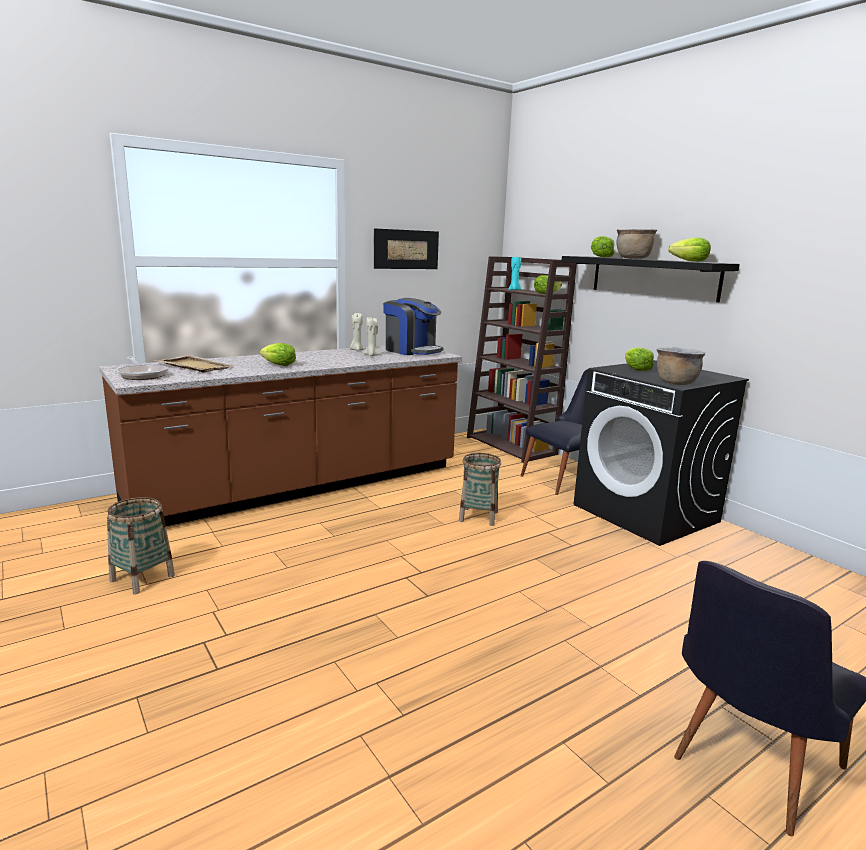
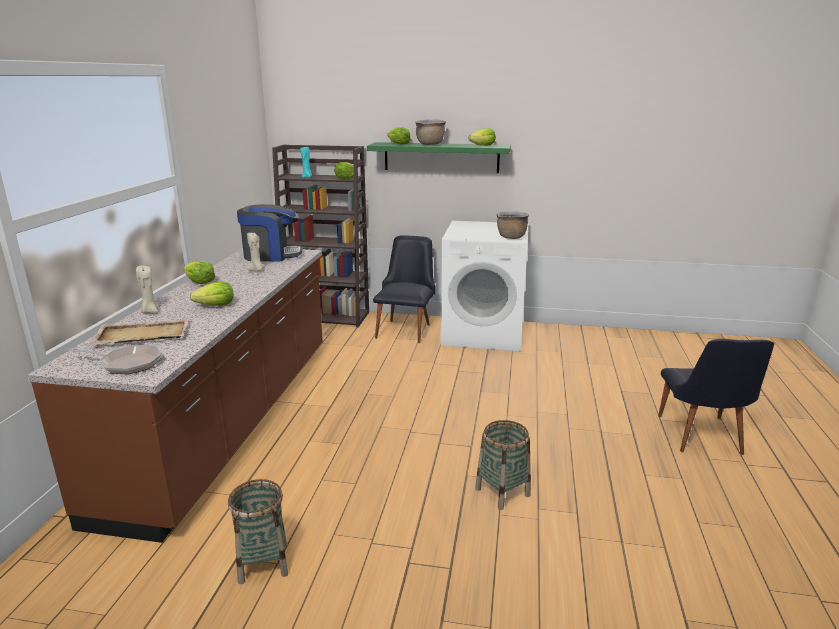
camera: 45 degrees left, 5 degrees up
(356, 350) = (224, 267): beige candle -> beige candle (149, 311)
(406, 249) = (215, 152): picture -> none
(478, 516) = (403, 380): basket -> basket (502, 492)
(636, 369) = (466, 231): lettuce -> lettuce (199, 282)
(646, 513) = (483, 334): black washing machine -> white washing machine
(653, 277) = (441, 157): black shelf -> green shelf

